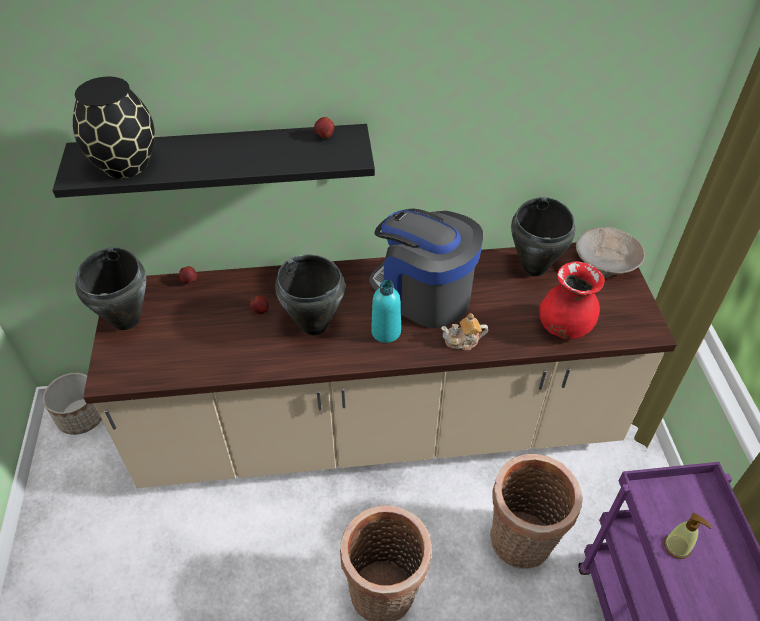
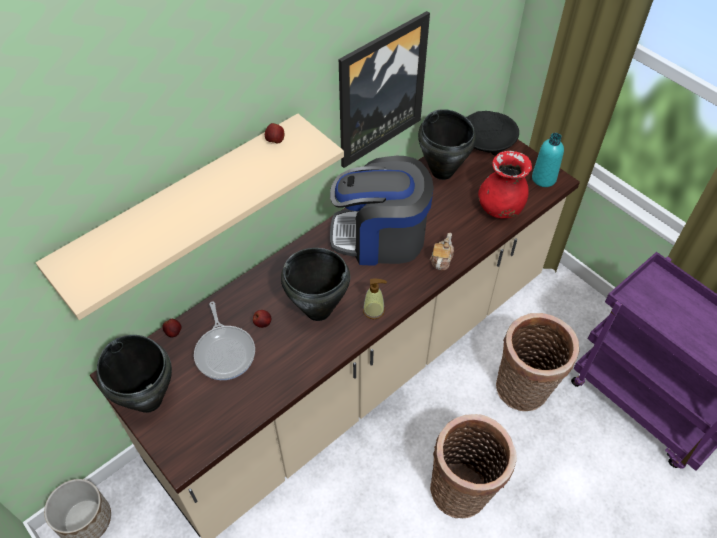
camera: 35 degrees left, 5 degrees up
(125, 165) = (122, 254): black vase -> none
(212, 316) = (225, 352): none -> frying pan
(223, 158) = (183, 203): black shelf -> beige shelf
(386, 332) = (379, 284): turquoise bottle -> turquoise bottle (543, 178)
(462, 341) = (441, 259): teapot -> teapot turned 150 degrees clockwise
(478, 145) = (380, 90): none -> picture
(606, 262) = (487, 141): beige bowl -> black bowl
(677, 546) = (671, 324): soap dispenser -> soap dispenser (374, 310)

